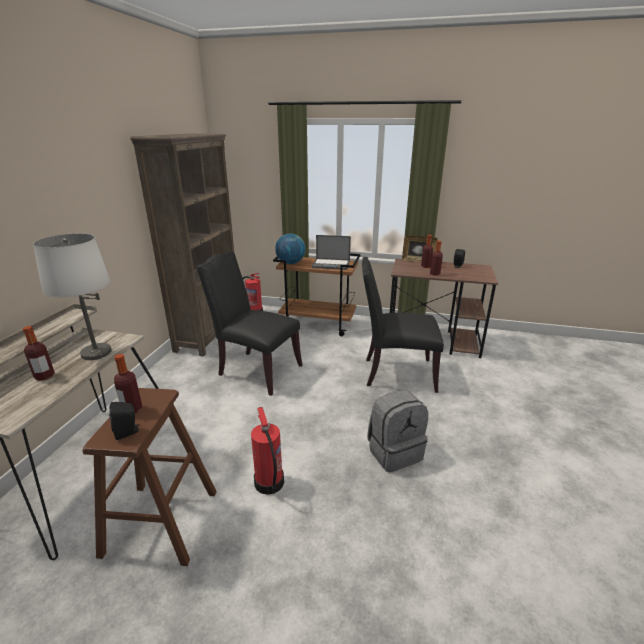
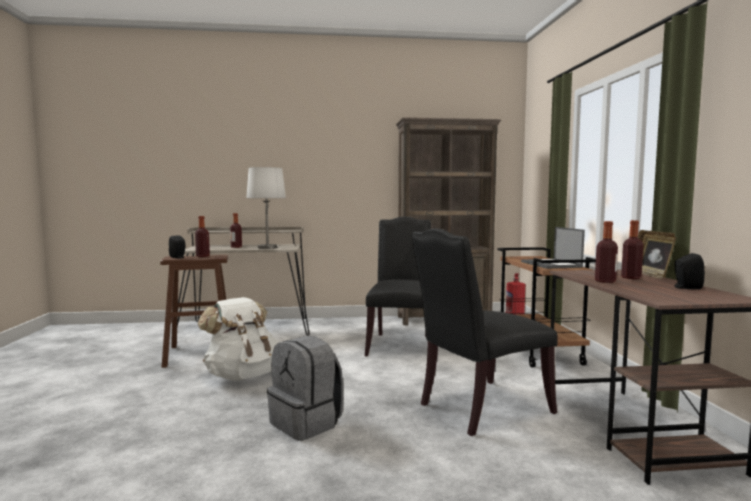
camera: 70 degrees right, 20 degrees down
(269, 483) = (242, 375): fire extinguisher -> white backpack
(290, 263) = (519, 257): globe -> none
(395, 373) = (480, 408): black chair -> black chair turned 105 degrees counterclockwise

